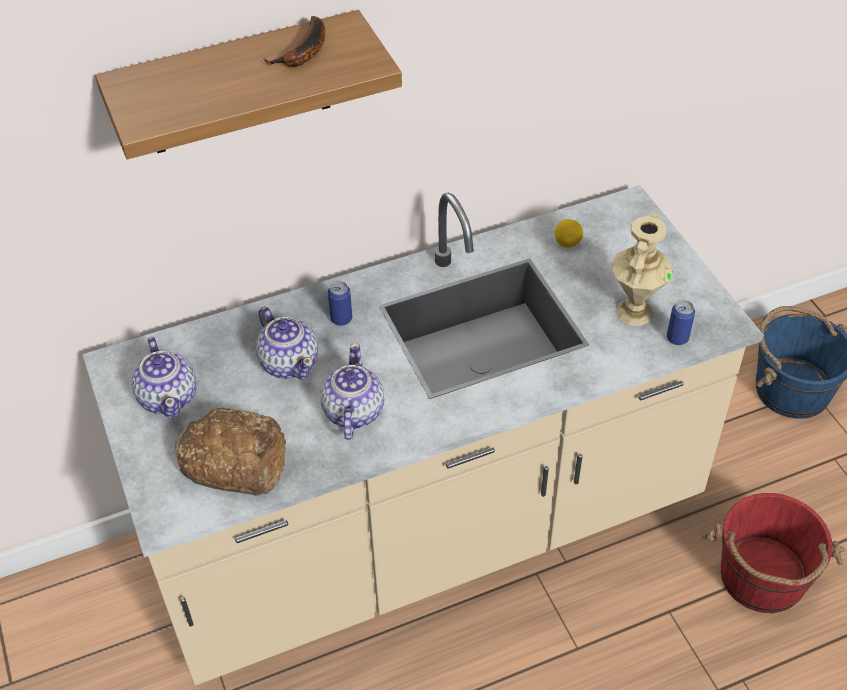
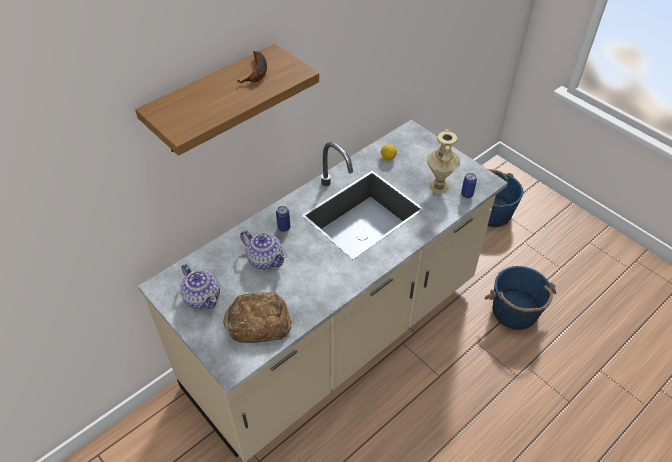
camera: 20 degrees left, 0 degrees up
(352, 412) = (314, 278): teapot -> none
(762, 578) = (515, 312): red bucket -> blue bucket

